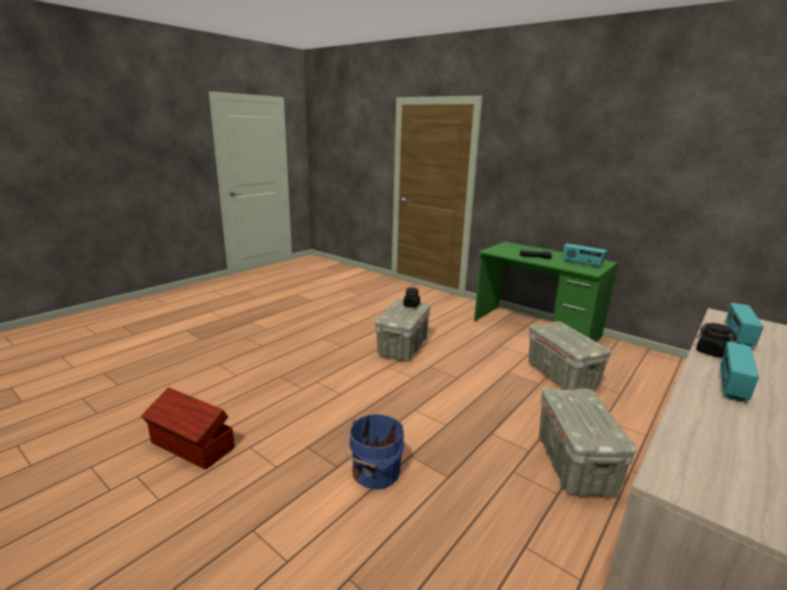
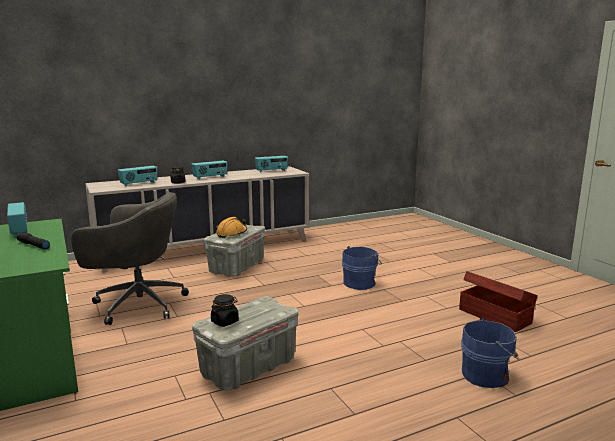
camera: 155 degrees left, 5 degrees down
(233, 373) = (487, 375): none -> blue bucket
(560, 375) = (137, 304): grey storage box -> grey office chair
(577, 405) = (231, 233): none -> orange hard hat
(736, 471) = (271, 171): none -> radio

